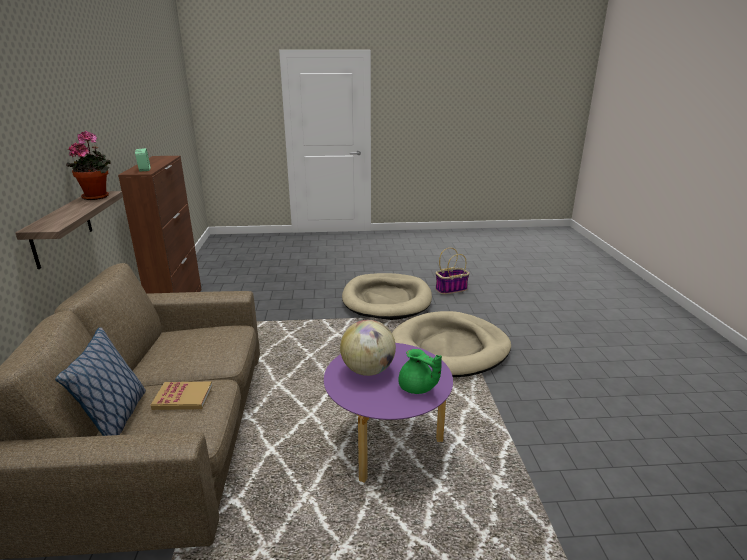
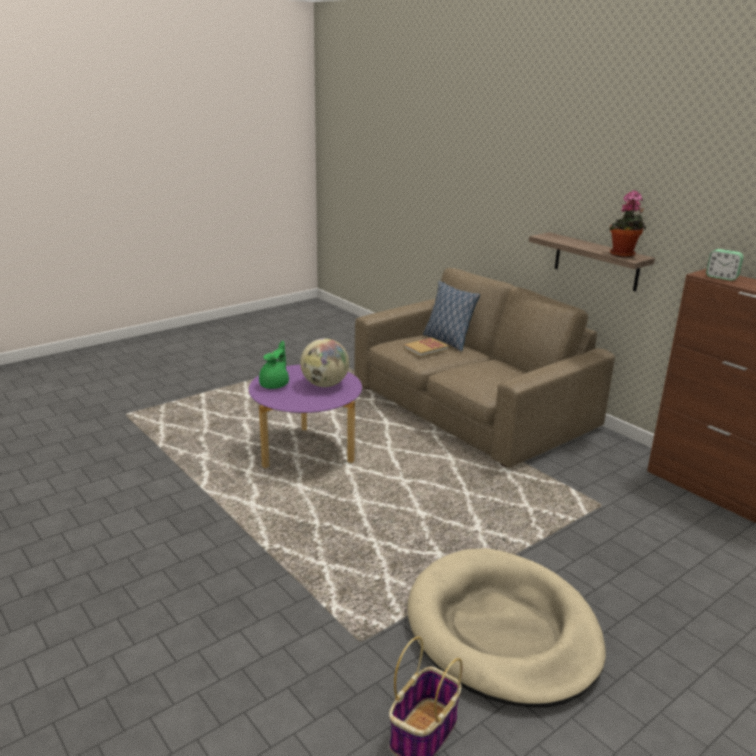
camera: 145 degrees right, 0 degrees up
(417, 388) = (275, 384): green teapot -> green teapot turned 105 degrees clockwise
(450, 348) = (319, 567): beige dog bed -> none

